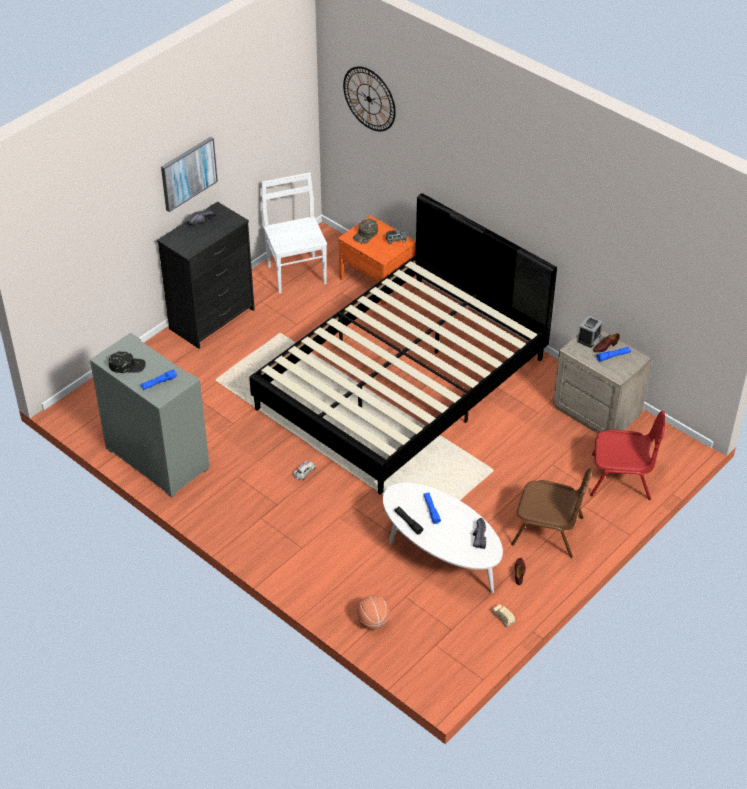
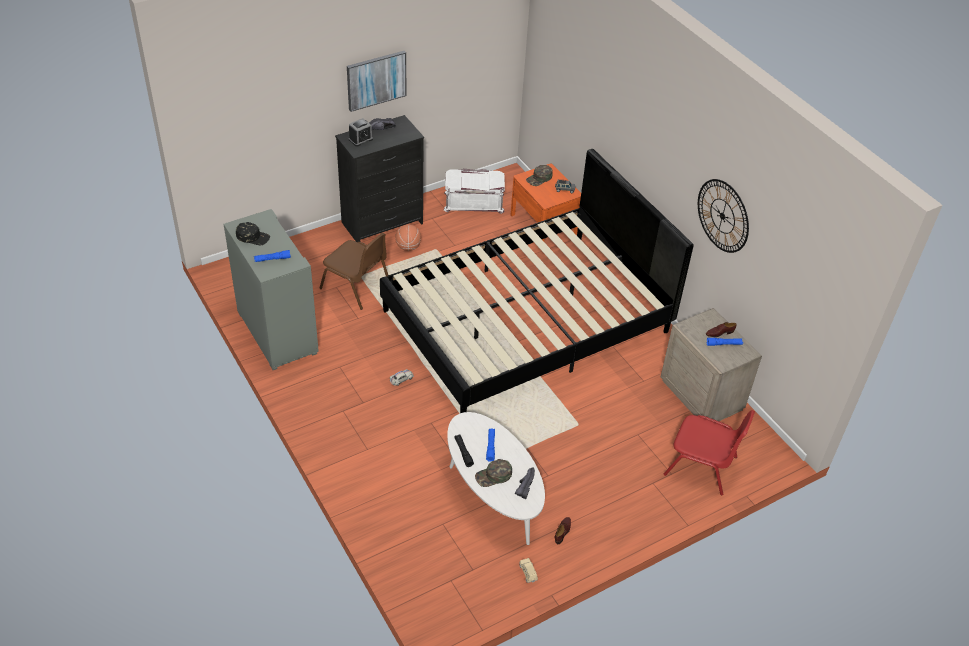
camera: 15 degrees right, 0 degrees up
(296, 273) = (474, 201): white chair -> white storage box
(369, 99) = (564, 49): wall clock -> wall clock (722, 216)
(373, 622) = (401, 540): basketball -> basketball (408, 247)
(446, 536) = (493, 476): none -> green cap
(549, 531) = (608, 498): brown chair -> brown chair (356, 286)
(589, 338) = (706, 321): alarm clock -> alarm clock (360, 139)

